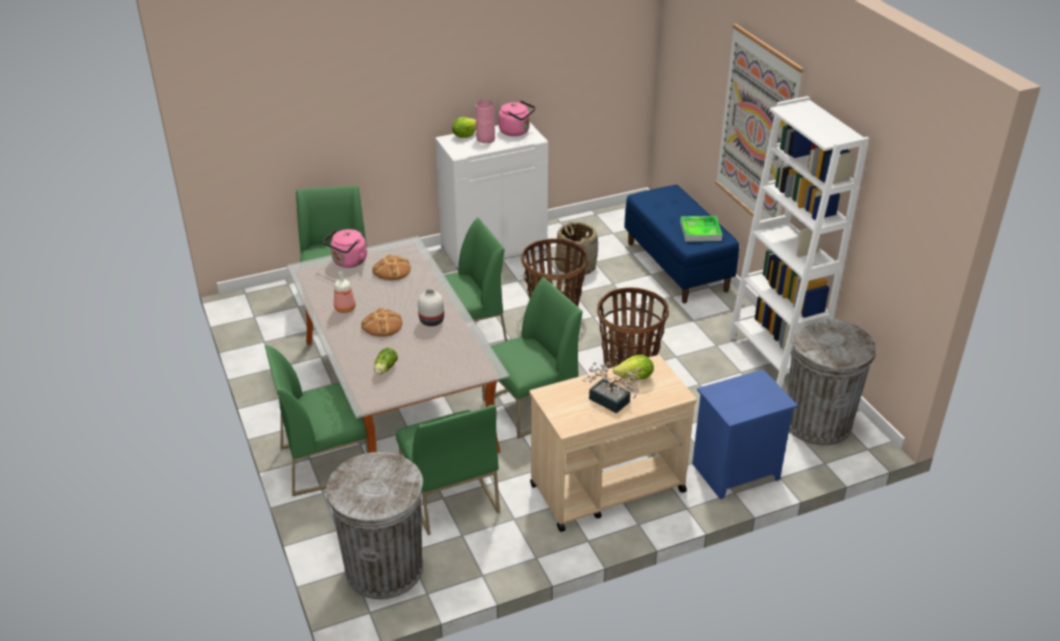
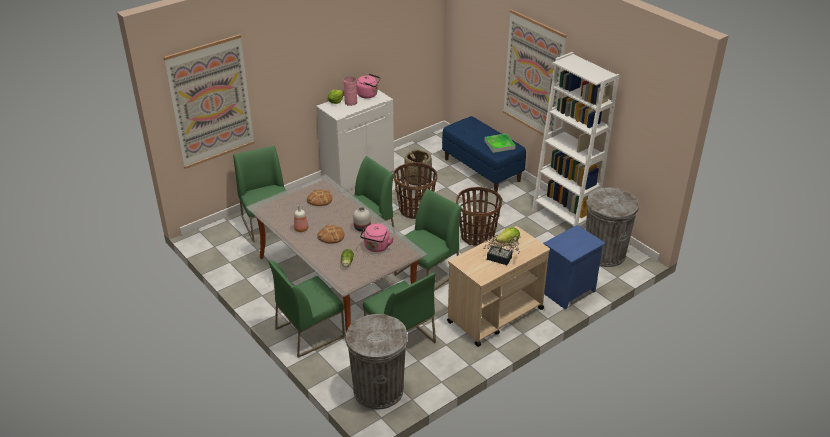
camera: 15 degrees left, 0 degrees up
(267, 110) = (211, 102): none -> picture
(348, 262) = (288, 198): pink kettle -> pink kettle (376, 247)

